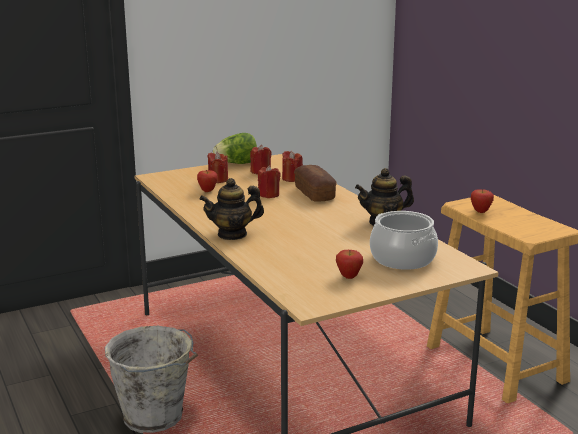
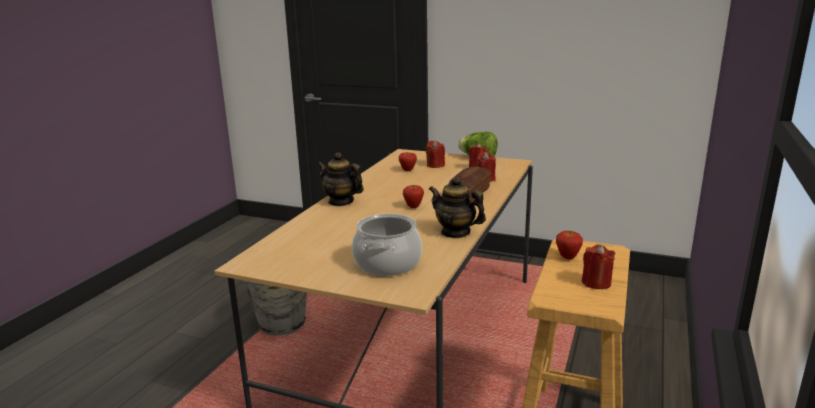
camera: 50 degrees right, 0 degrees up
(268, 195) = (437, 185): red candle -> red candle (596, 283)
(349, 277) = (317, 258): apple -> apple (413, 207)

